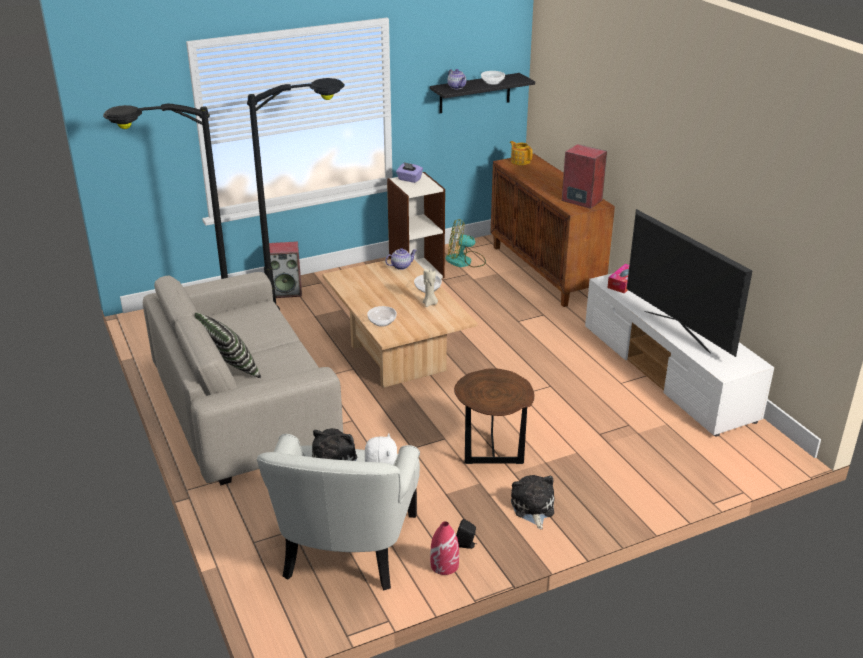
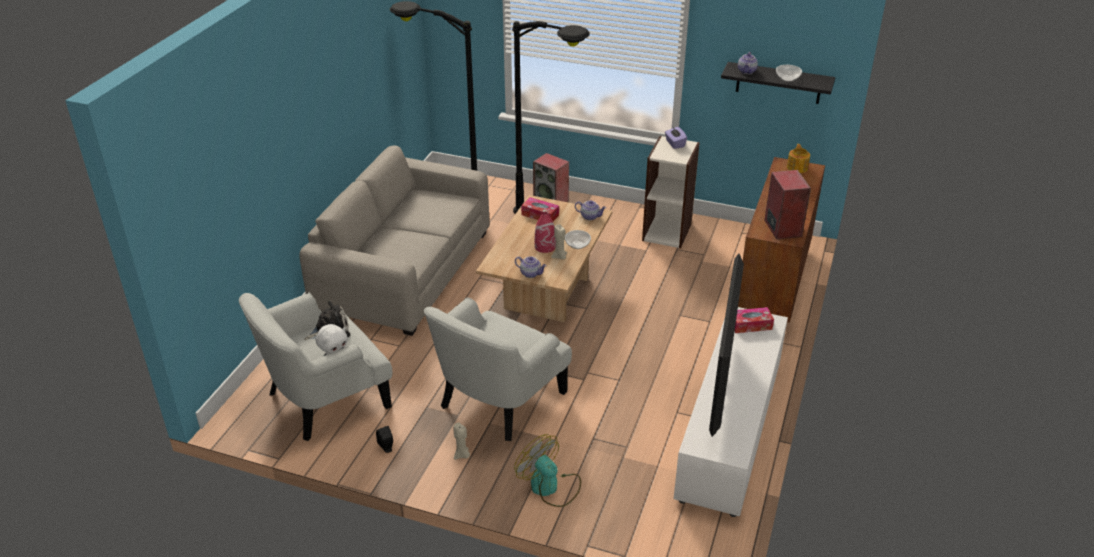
camera: 45 degrees right, 5 degrees up
(230, 370) = (379, 235): pillow -> none
(359, 283) = (540, 215): none -> tissue box
(382, 322) = (505, 253): bowl -> none
(429, 326) = (531, 273): none -> teapot
(444, 564) = (356, 450): red vase -> red vase (545, 247)
(465, 261) = (719, 243): fan -> fan (550, 487)
(492, 452) = (499, 400): brown side table -> white armchair
(532, 508) = (462, 455): plush toy -> beige candle

